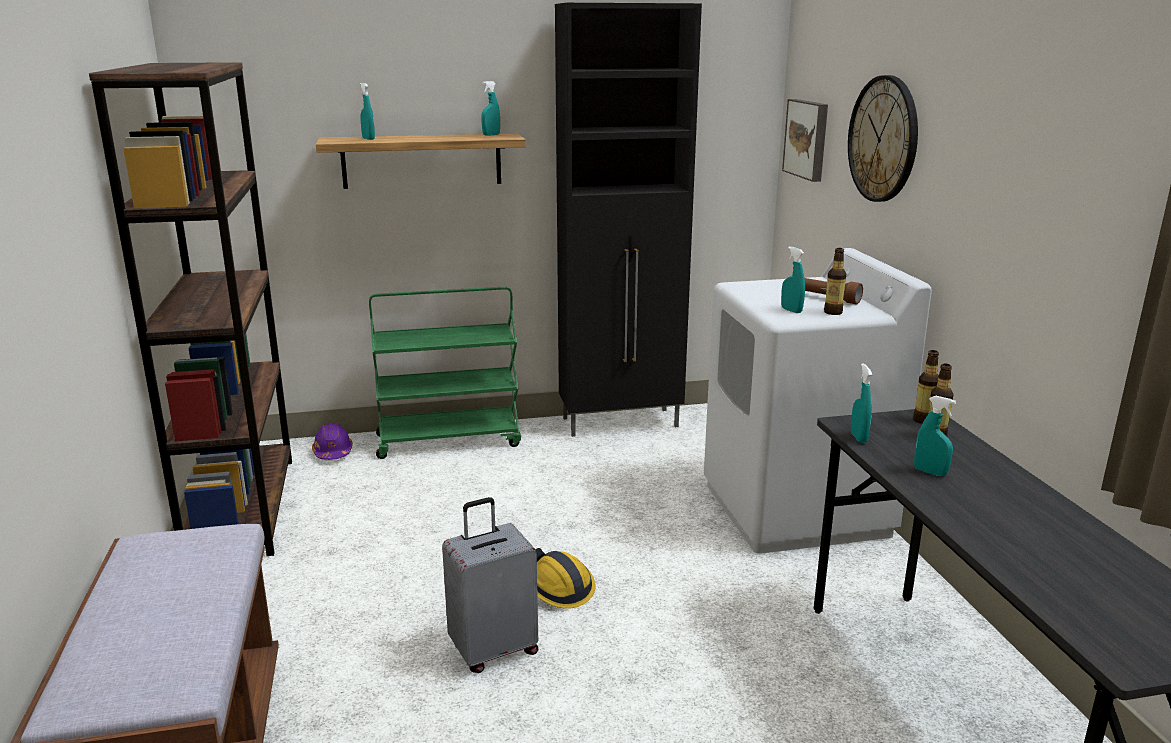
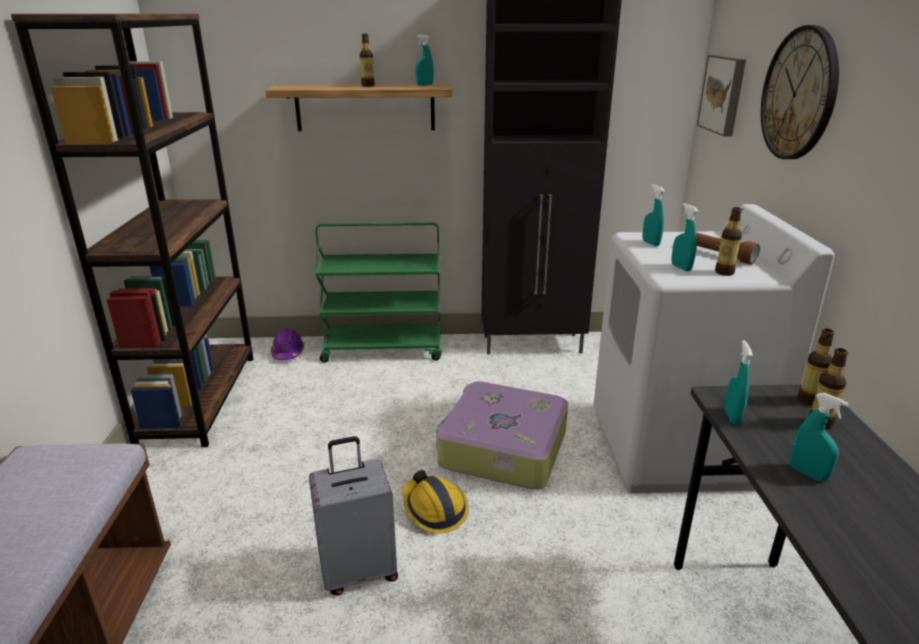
camera: 10 degrees right, 5 degrees up
(368, 139) = (315, 86): turquoise spray bottle -> turquoise spray bottle (650, 243)
(428, 137) = (368, 86): none -> bottle
(614, 526) = (501, 449): none -> suitcase

